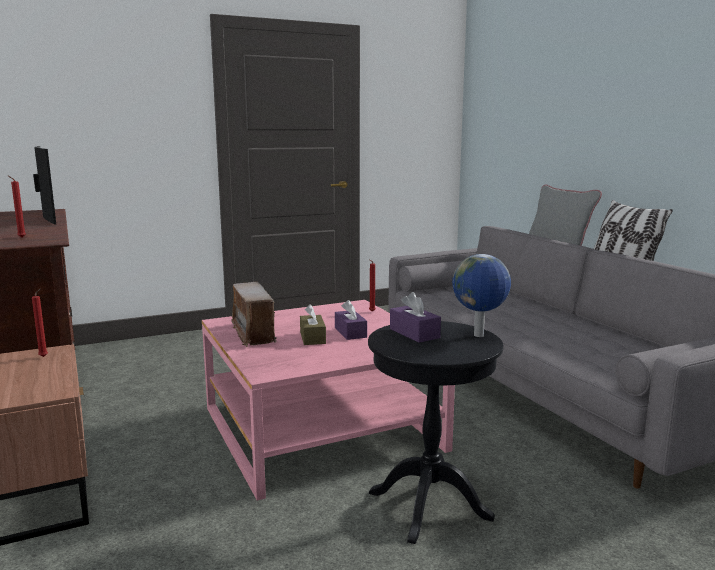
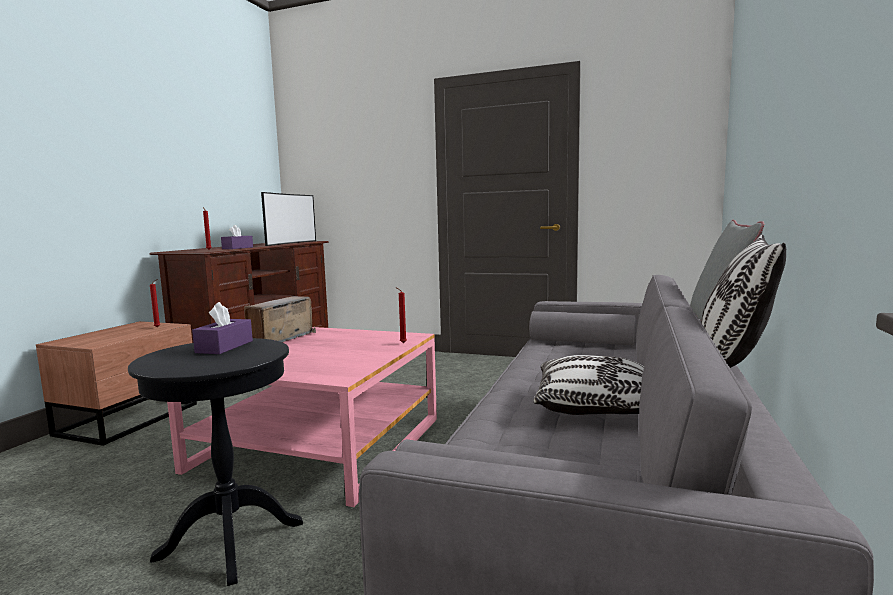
camera: 45 degrees right, 5 degrees down
(312, 338) = (297, 350): brown tissue box -> none
(350, 332) = (330, 353): purple tissue box -> purple tissue box (237, 248)
(479, 336) = (246, 360): globe -> none
(565, 324) = (597, 407): none -> pillow

